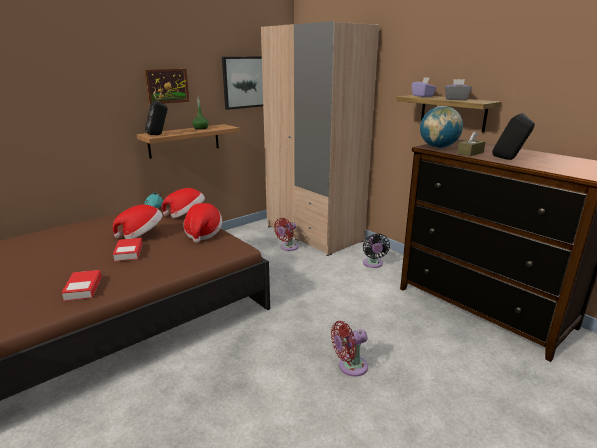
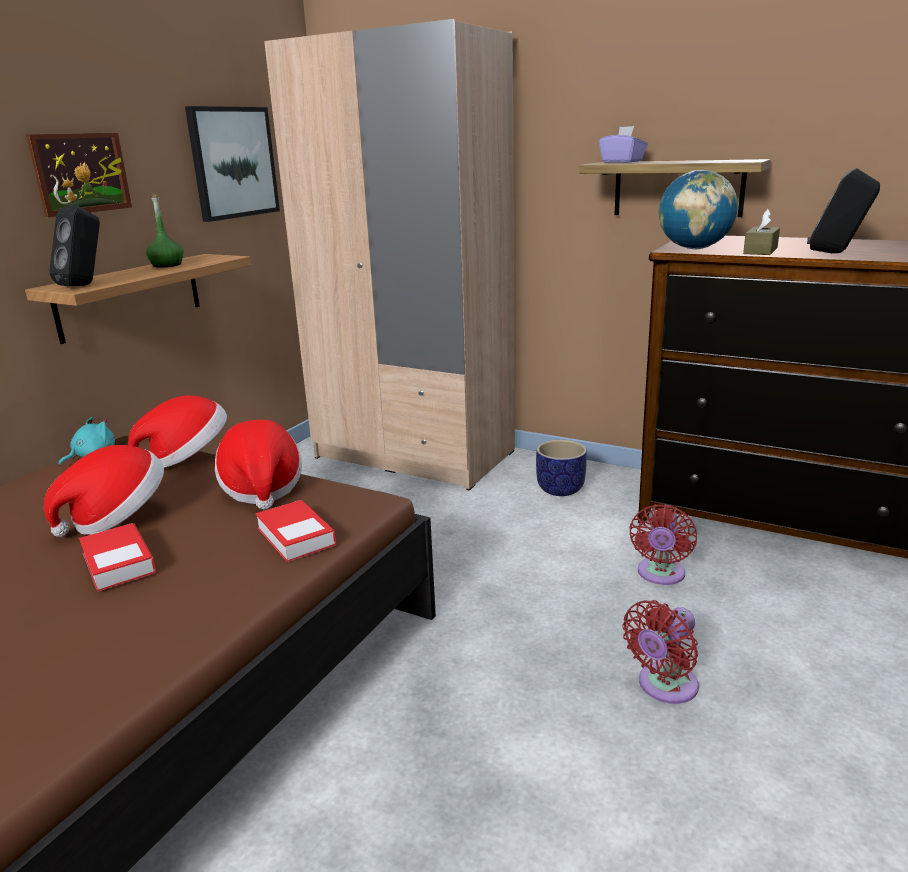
camera: 20 degrees left, 0 degrees up
(83, 288) = (69, 675): book -> book (296, 536)
(287, 247) = (383, 490): red fan -> red fan (660, 575)
(373, 264) = (560, 489): black fan -> planter
(456, 99) = (695, 161): grey tissue box -> none

